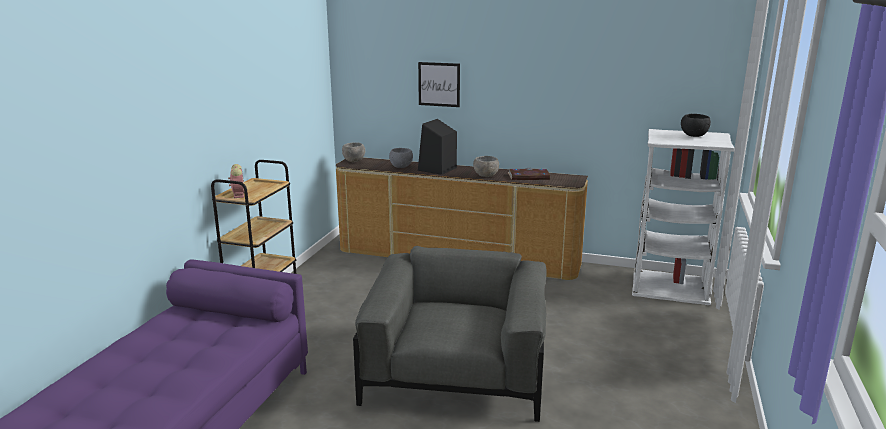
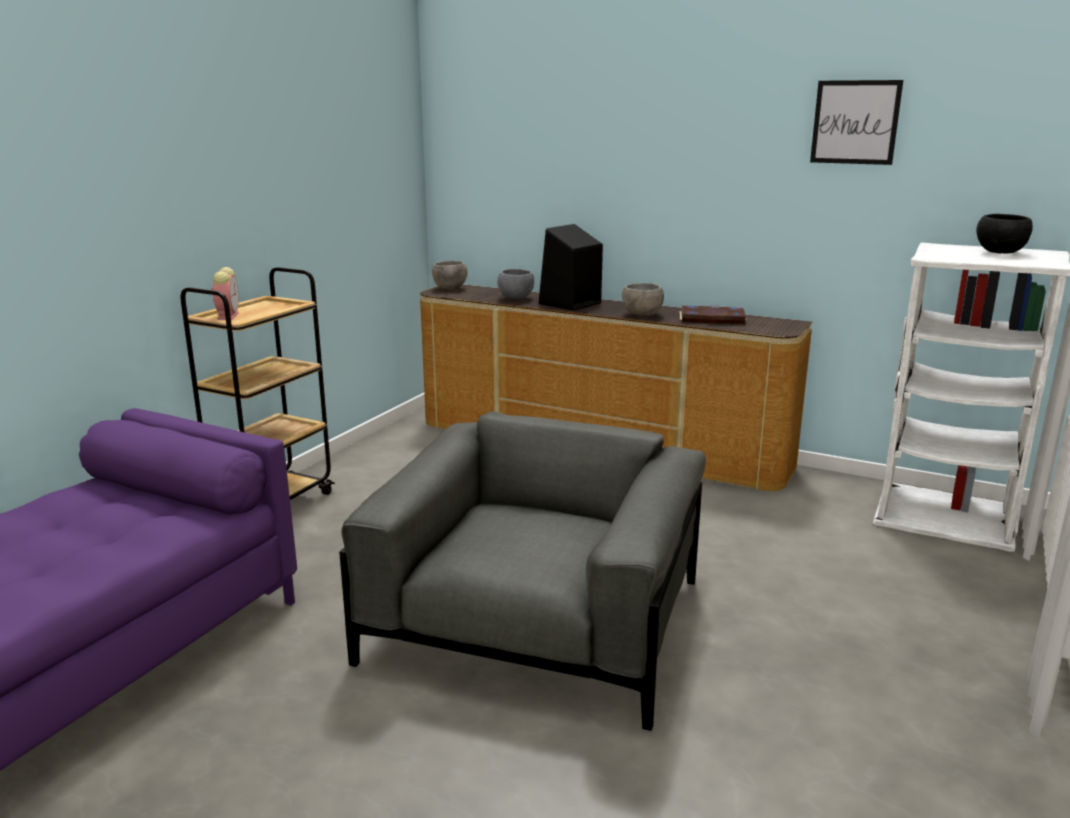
camera: 10 degrees right, 0 degrees up
(439, 84) = (580, 170): picture -> picture (855, 122)

